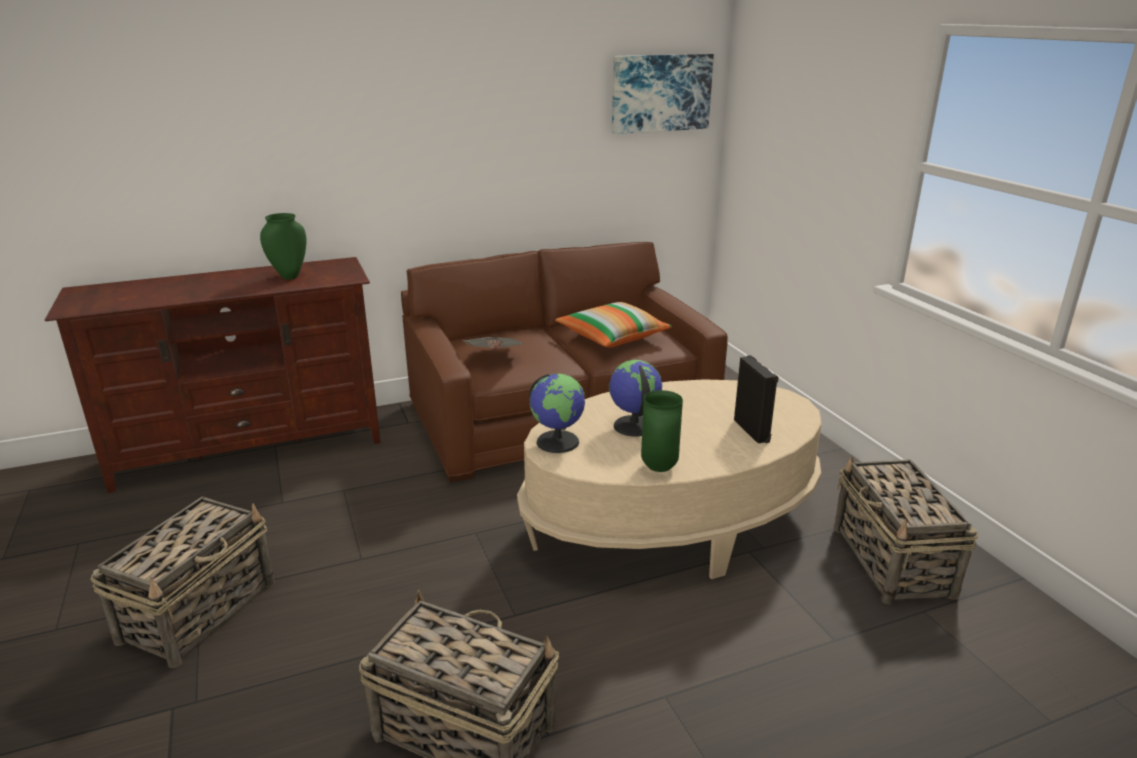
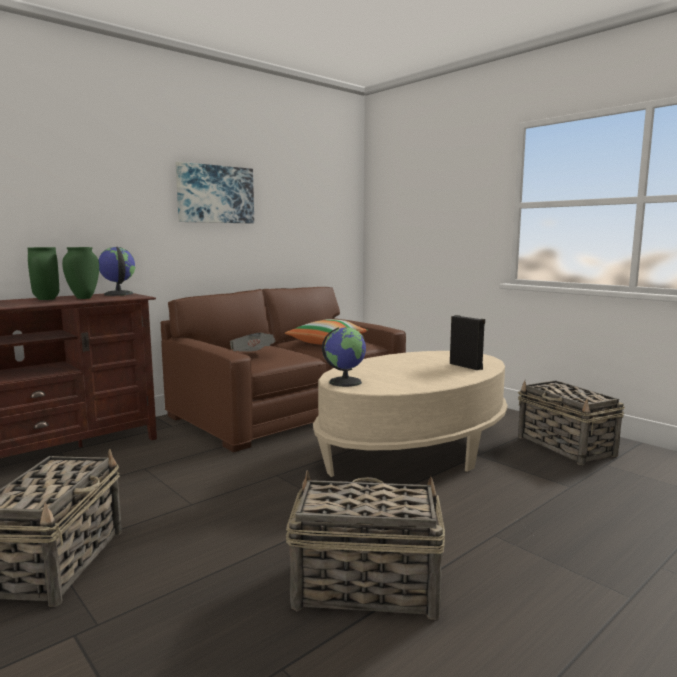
camera: 20 degrees left, 15 degrees down
(633, 426) = (388, 372): globe -> globe (118, 294)
(658, 467) = (427, 384): green vase -> green vase (45, 299)
(660, 93) = (327, 191): picture -> picture (215, 194)

